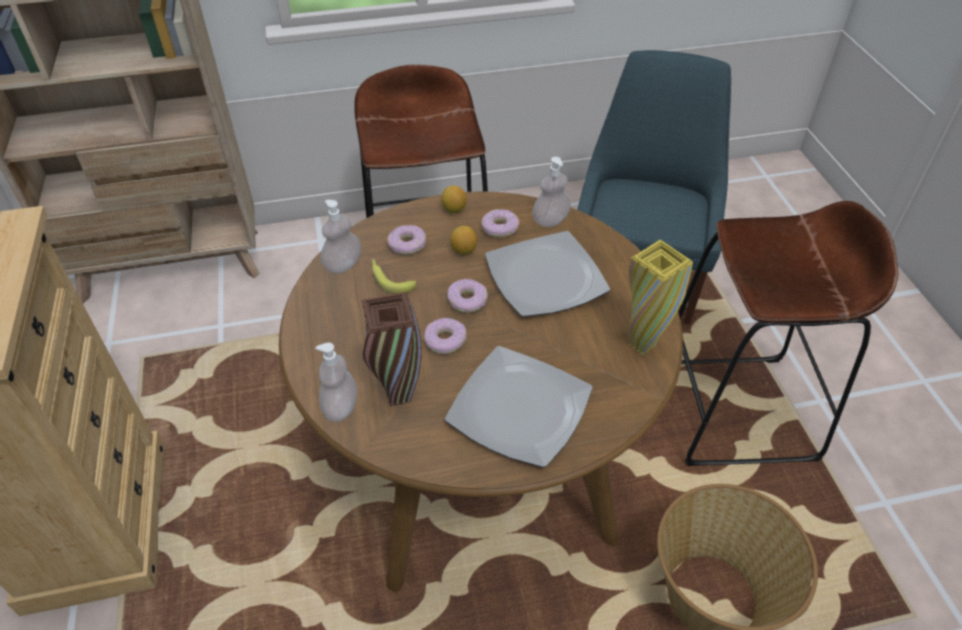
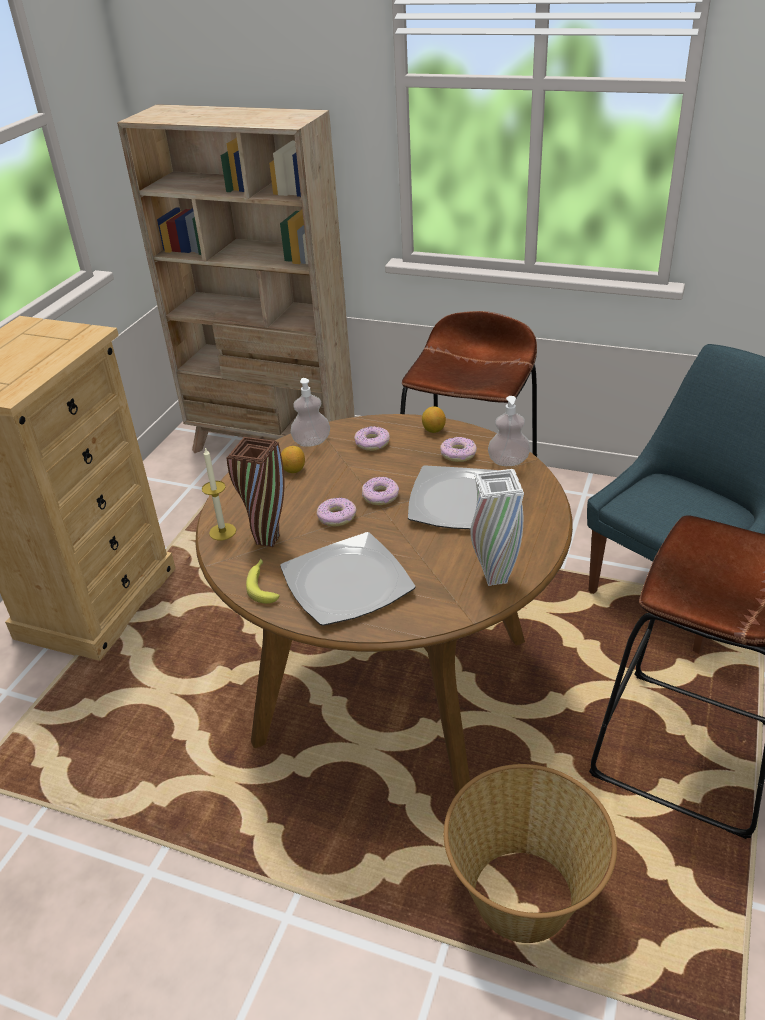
camera: 35 degrees right, 10 degrees down
(340, 407) = (222, 532): soap dispenser -> candle
(389, 279) = (336, 462): banana -> banana (263, 585)
(463, 250) = (412, 461): lemon -> lemon (294, 470)
(642, 344) = (495, 578): yellow vase -> white vase

